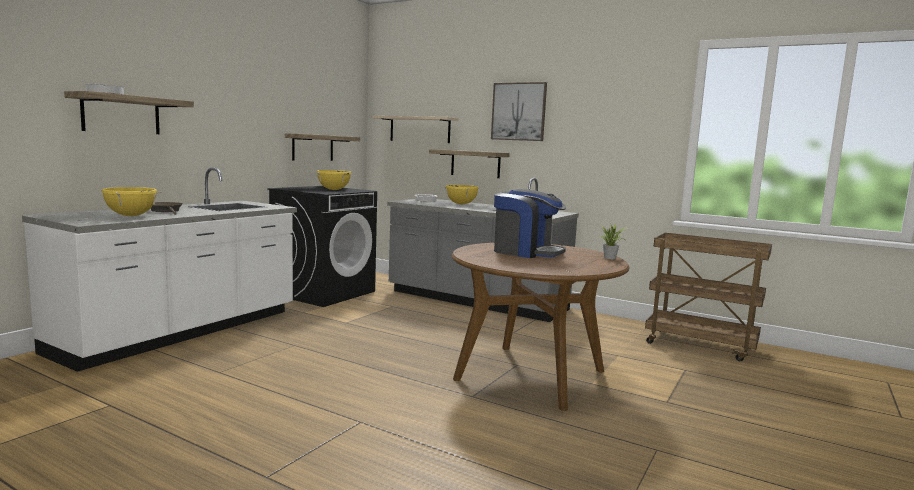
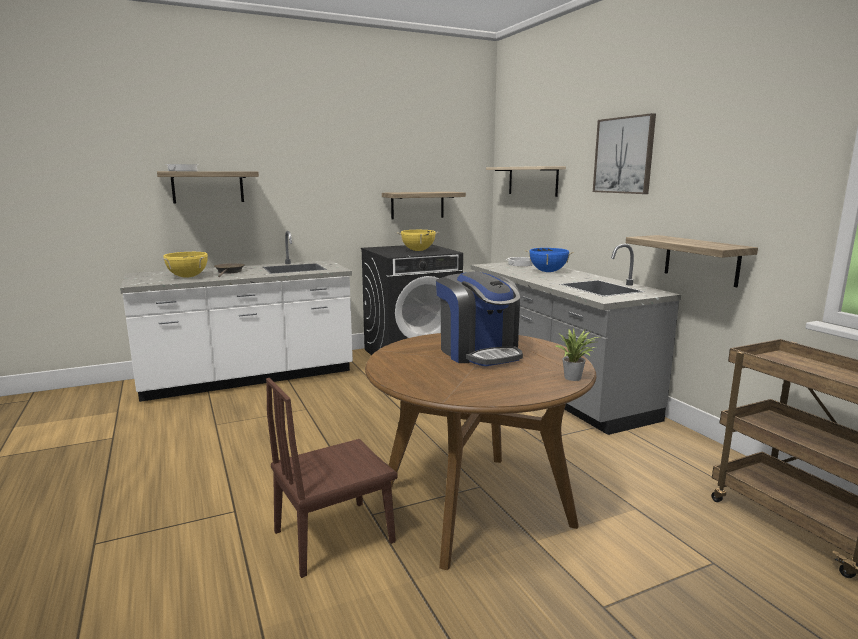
camera: 35 degrees right, 5 degrees up
(461, 204) = (547, 272): yellow cooking pot -> blue cooking pot
(467, 414) = (334, 536): none -> brown chair
(475, 163) = (579, 222): shelf -> shelf (701, 260)

